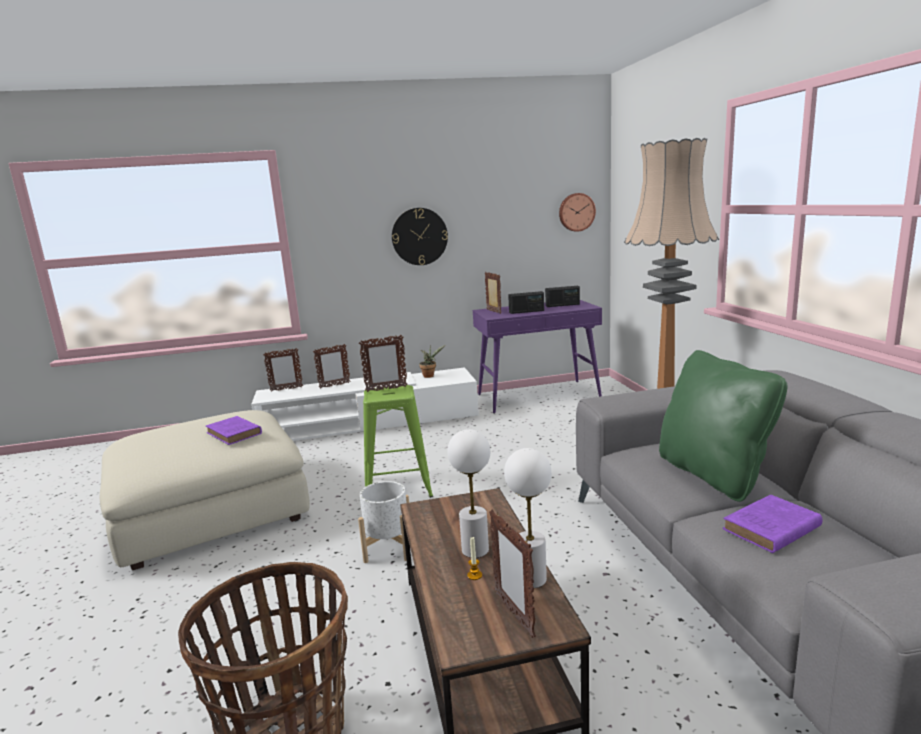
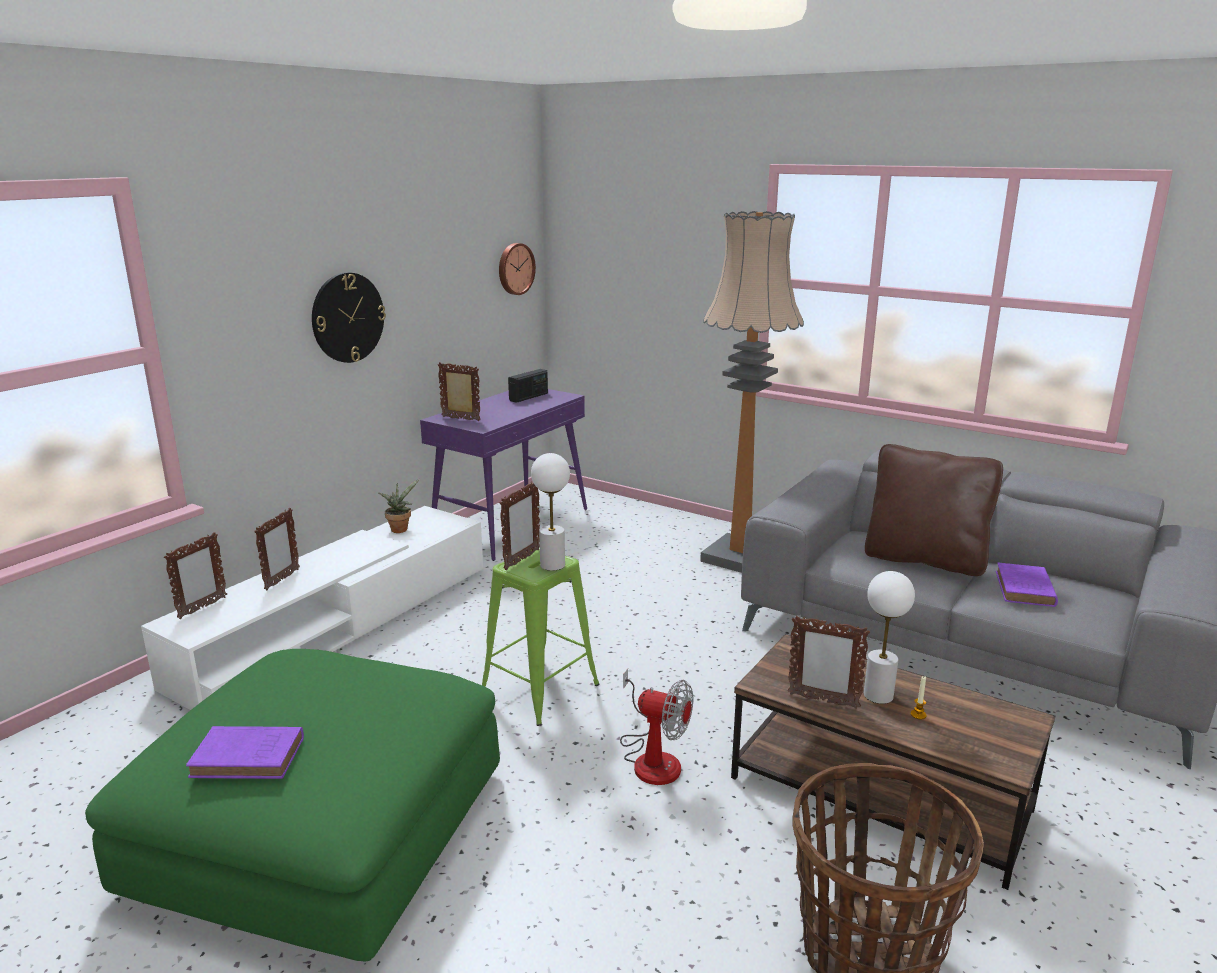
camera: 45 degrees left, 5 degrees up
(210, 509) = (321, 830): beige ottoman -> green ottoman
(235, 434) = (369, 690): purple book -> purple book (251, 757)
(388, 549) = (652, 758): white planter -> fan
(514, 614) = (994, 727): picture frame -> picture frame (822, 700)
(526, 311) = (506, 413): radio -> none
(532, 579) = (956, 696): white table lamp -> white table lamp (553, 565)
(713, 474) = (924, 559): green pillow -> brown pillow

